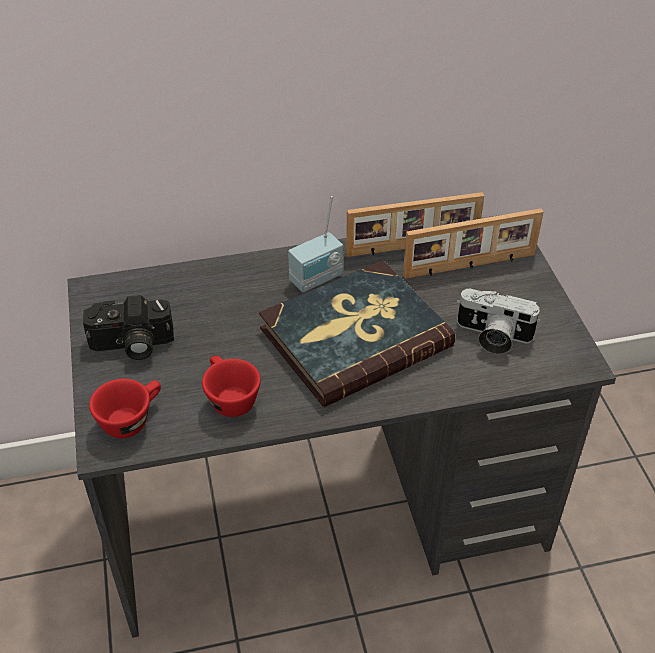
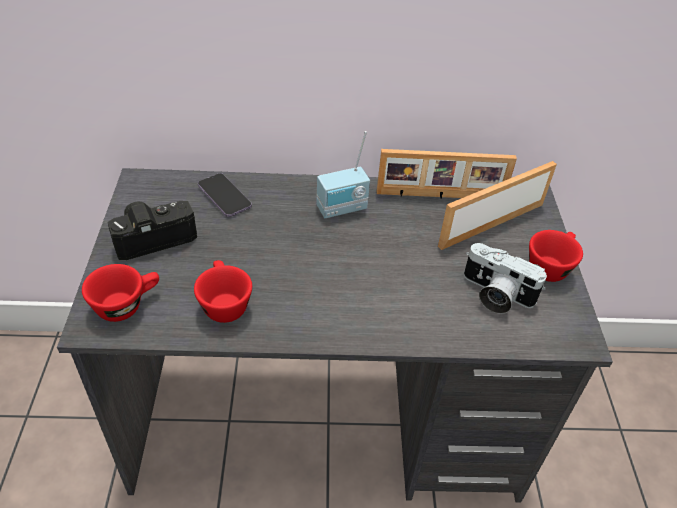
camera: 10 degrees right, 0 degrees up
(131, 345) = (154, 236): camera -> camera turned 150 degrees clockwise
(190, 289) = (224, 196): none -> phone
(354, 337) = (360, 268): book -> none
(470, 266) = (490, 223): picture frame -> picture frame turned 150 degrees clockwise
(538, 298) = (550, 266): none -> red cup

